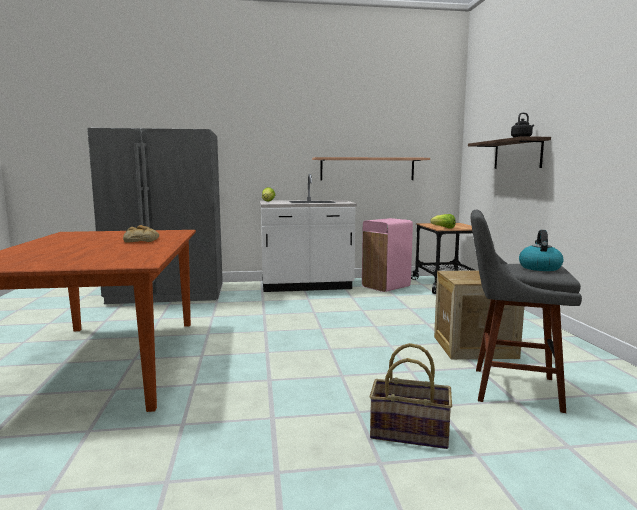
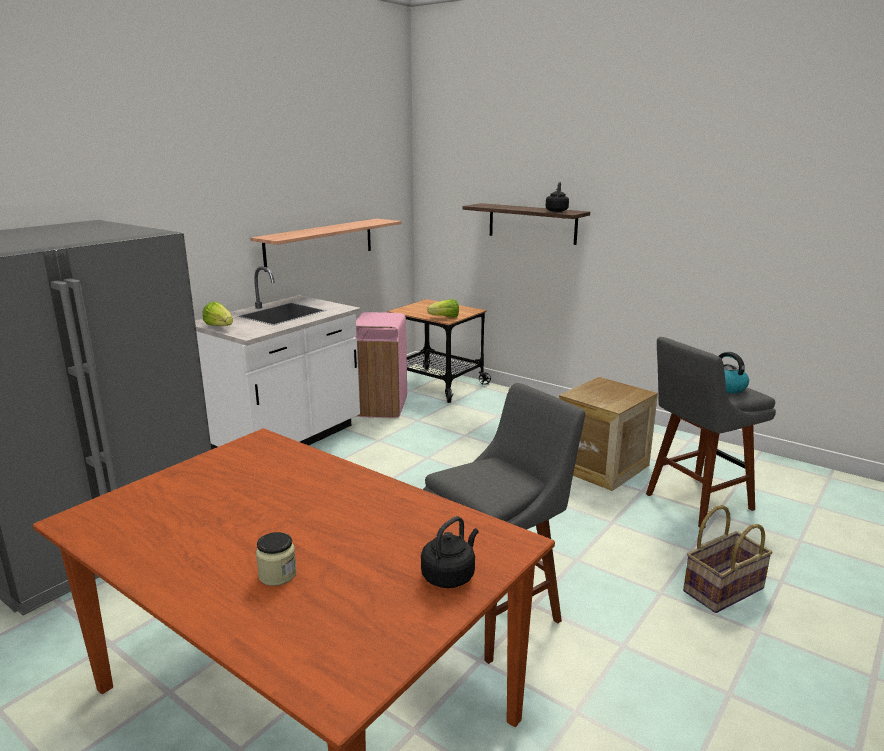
camera: 45 degrees left, 10 degrees up
(54, 250) = (277, 574): none -> jar
(87, 262) = (450, 575): none -> black kettle
(141, 240) = (305, 490): bread -> none
(246, 374) = (499, 612): none -> grey stool

